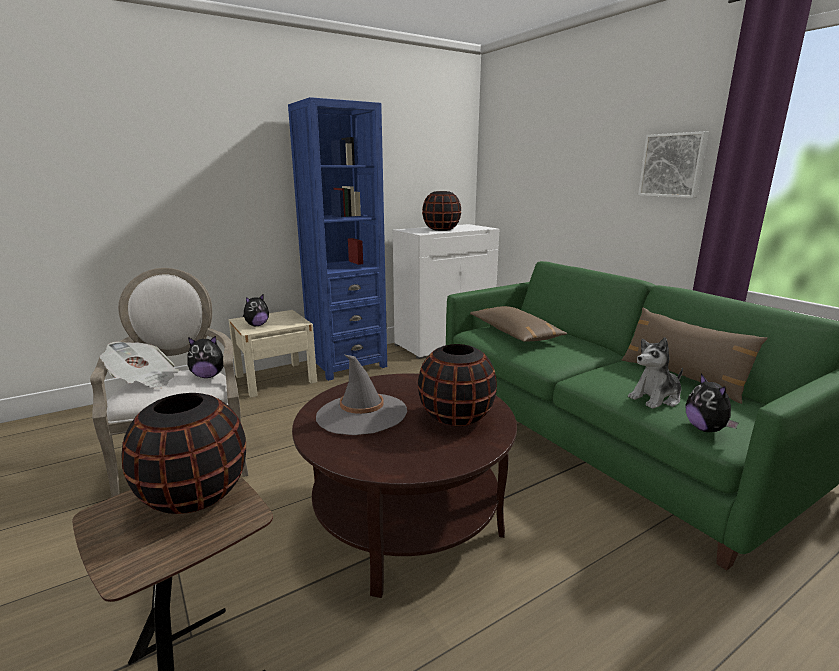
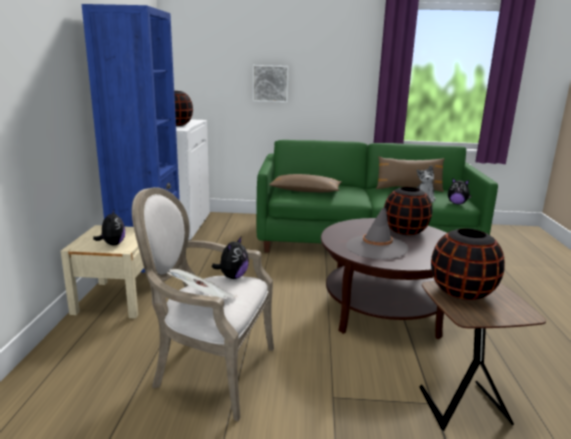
camera: 55 degrees left, 0 degrees up
(673, 165) = (347, 72): picture -> picture (270, 83)

